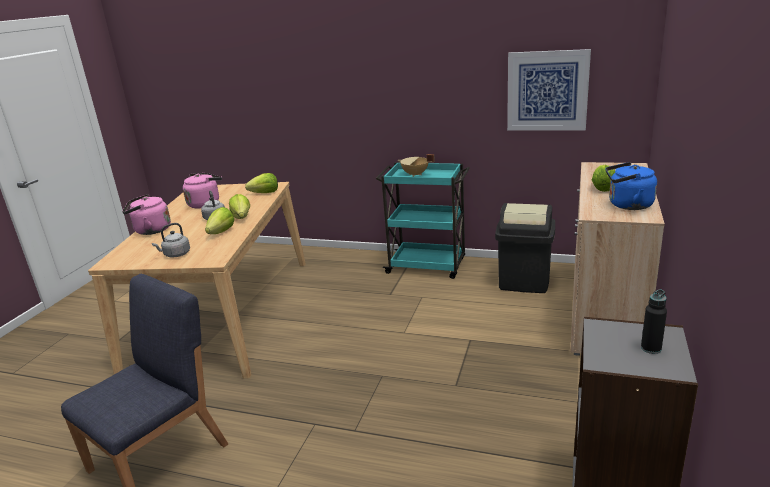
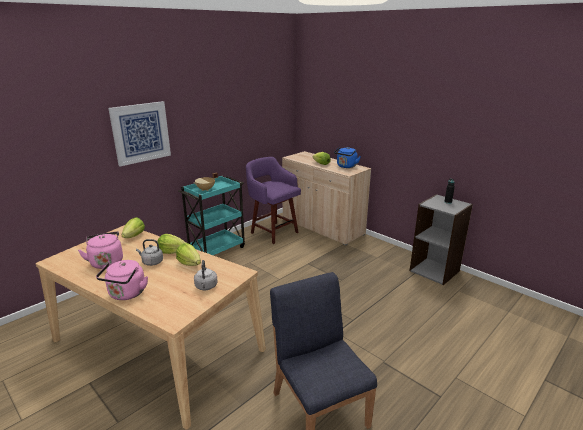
camera: 65 degrees left, 0 degrees up
(524, 281) = (273, 232): black trash can -> purple stool
(547, 91) = (256, 122): picture -> picture (141, 133)

